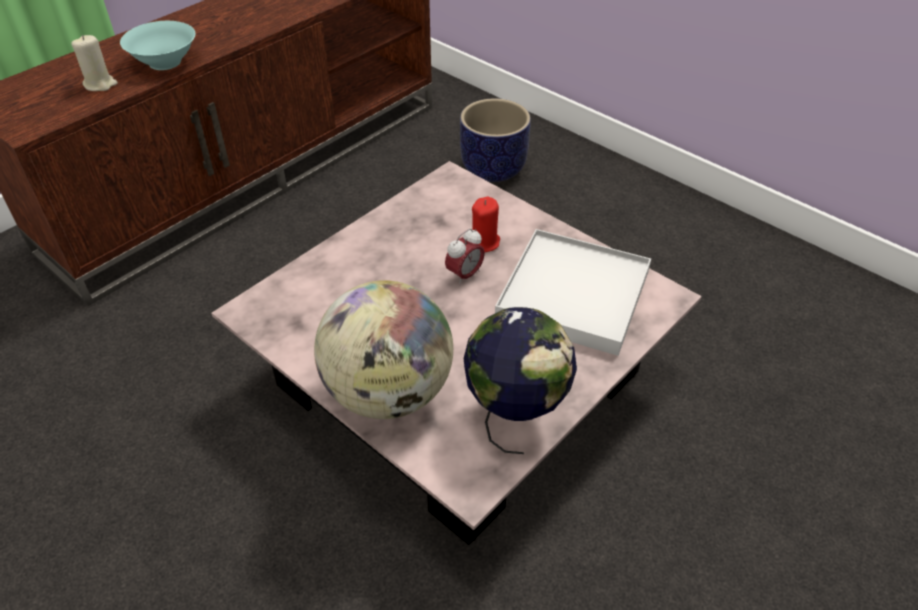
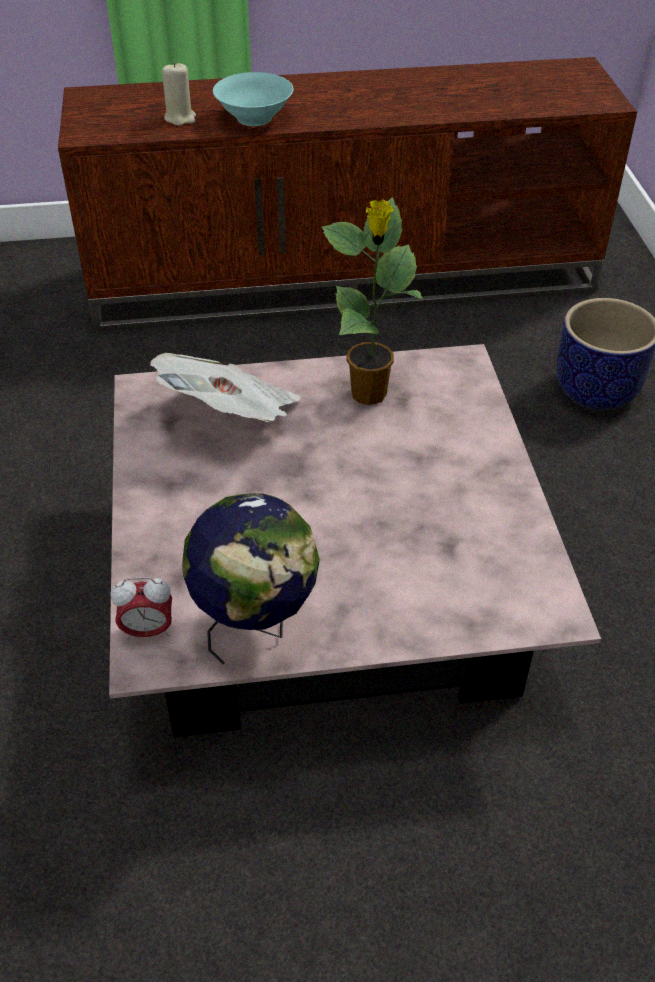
camera: 40 degrees right, 0 degrees up
(337, 292) = (231, 416): none -> newspaper
(388, 393) = (173, 531): globe -> none
(416, 229) = (369, 395): none -> potted plant
(464, 275) = (364, 466): alarm clock -> alarm clock (148, 630)
(484, 242) = (422, 445): red candle -> none
(573, 295) = (452, 550): white tray -> none

